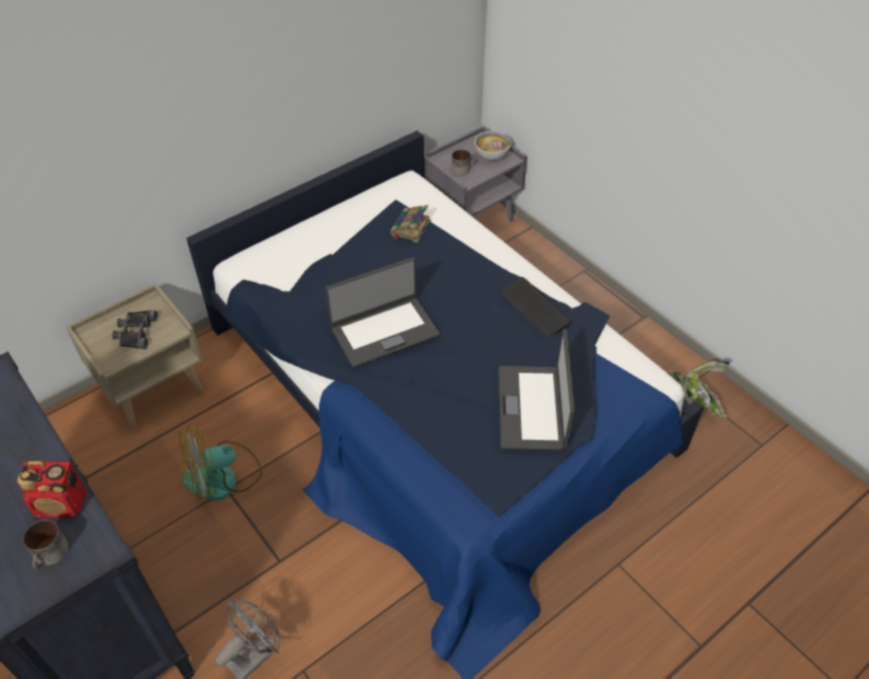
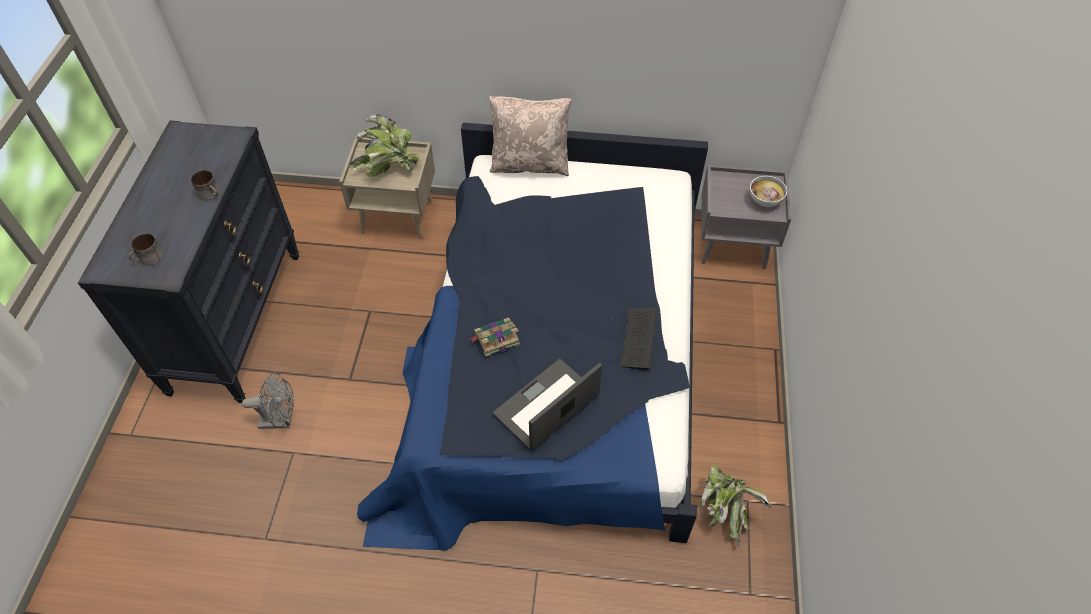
camera: 45 degrees right, 5 degrees up
(62, 504) = (182, 236): radio -> none
(135, 332) = (387, 168): black binoculars -> potted plant
(223, 478) = (375, 302): fan -> none
(276, 241) = (530, 164): none -> beige pillow
(384, 331) = (518, 275): laptop -> none
(410, 228) = (625, 215): book -> book (496, 339)
(463, 169) = (728, 197): mug -> mug (211, 193)

